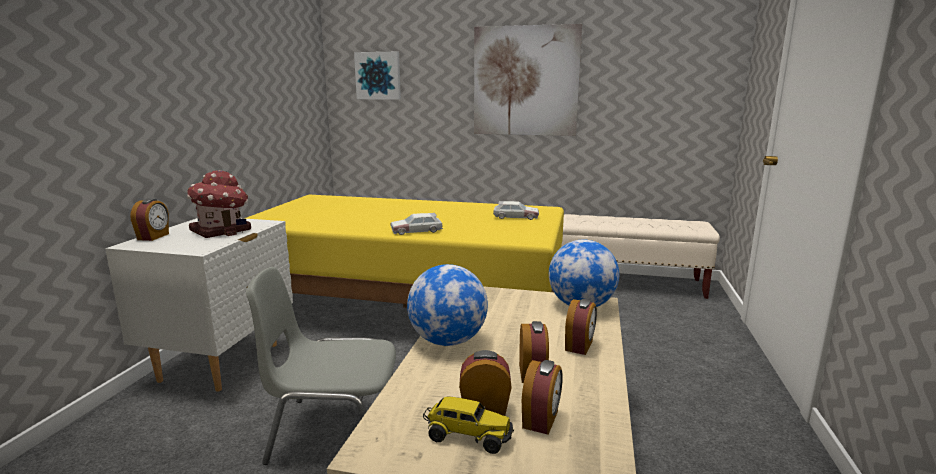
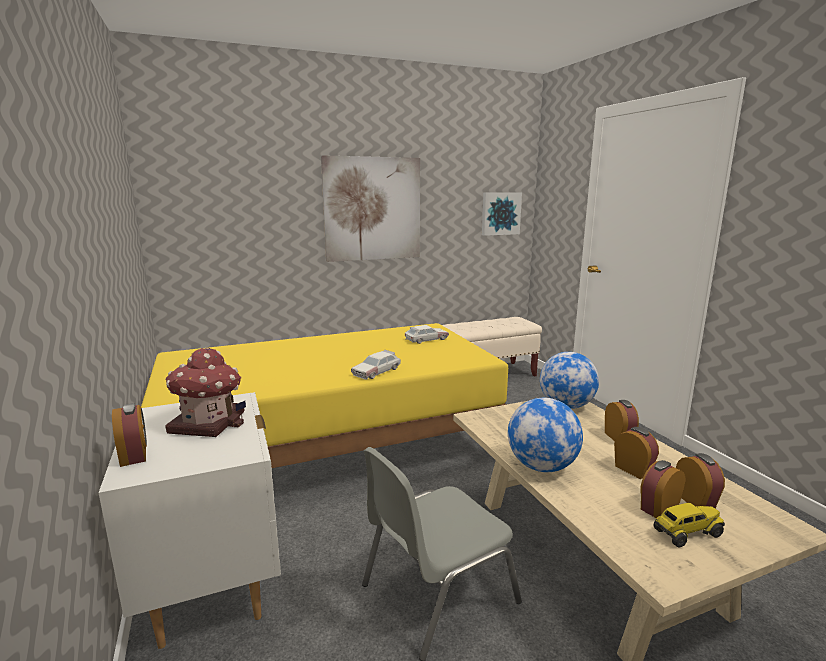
camera: 35 degrees left, 0 degrees up
(378, 76) = (211, 205): picture -> picture (500, 213)

